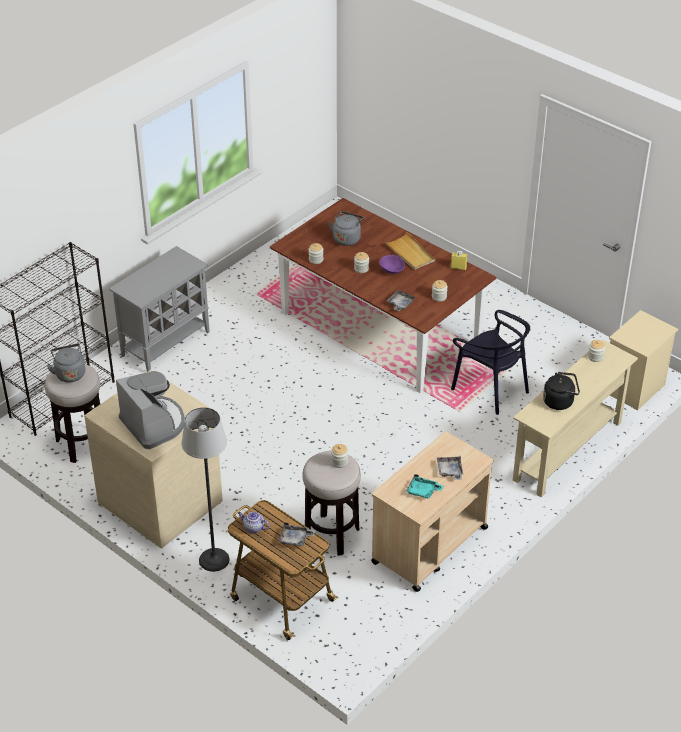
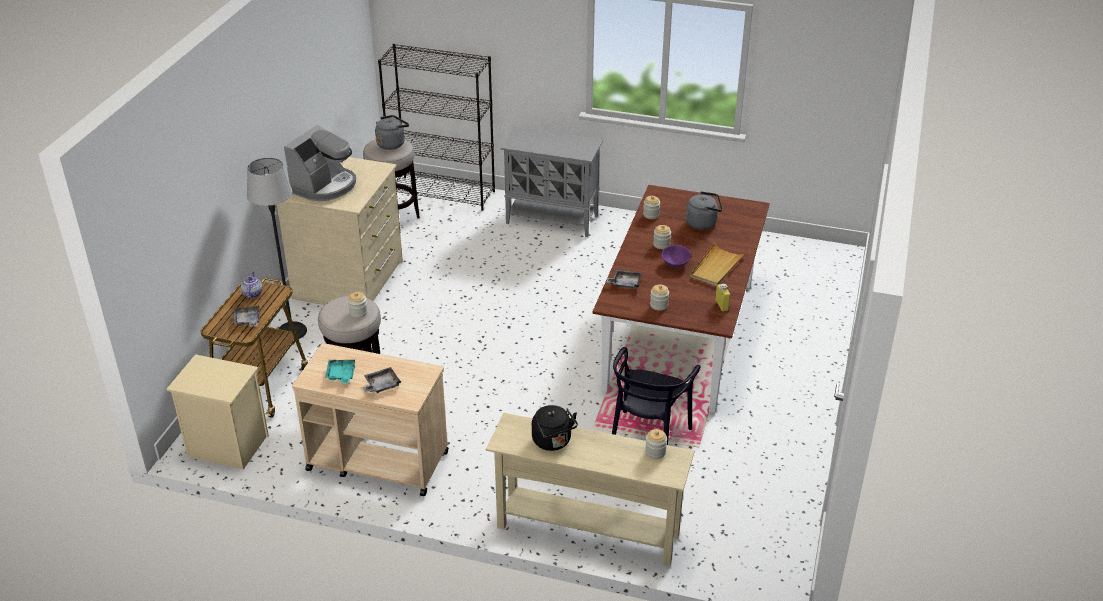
camera: 65 degrees right, 5 degrees down
(634, 389) = (741, 564): beige nightstand -> beige nightstand (226, 447)

